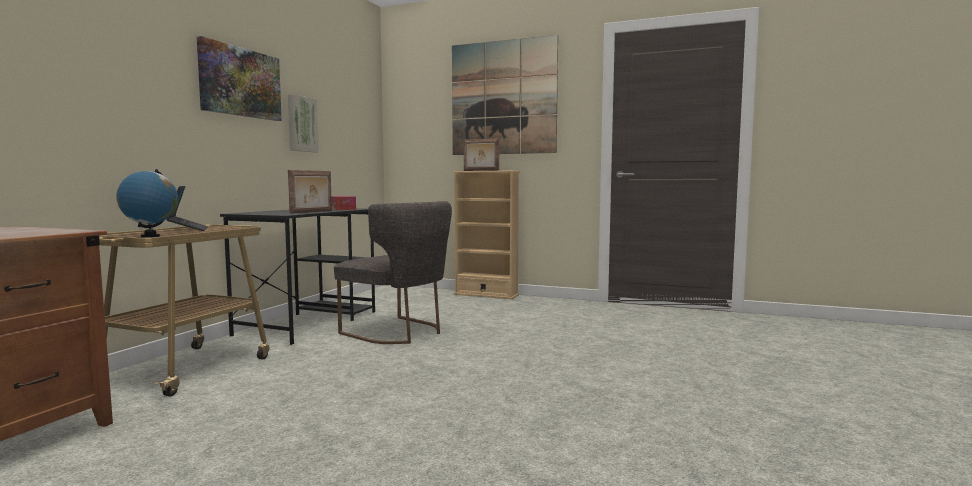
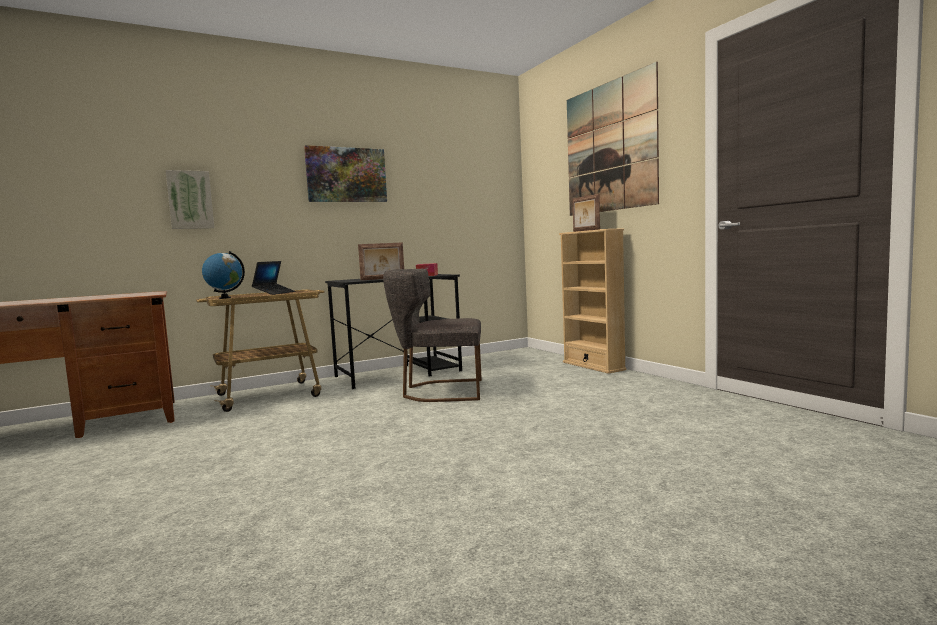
camera: 40 degrees right, 0 degrees up
(301, 124) = (413, 201): picture -> picture (190, 200)
(400, 332) = (439, 391): grey chair -> grey chair turned 105 degrees clockwise

